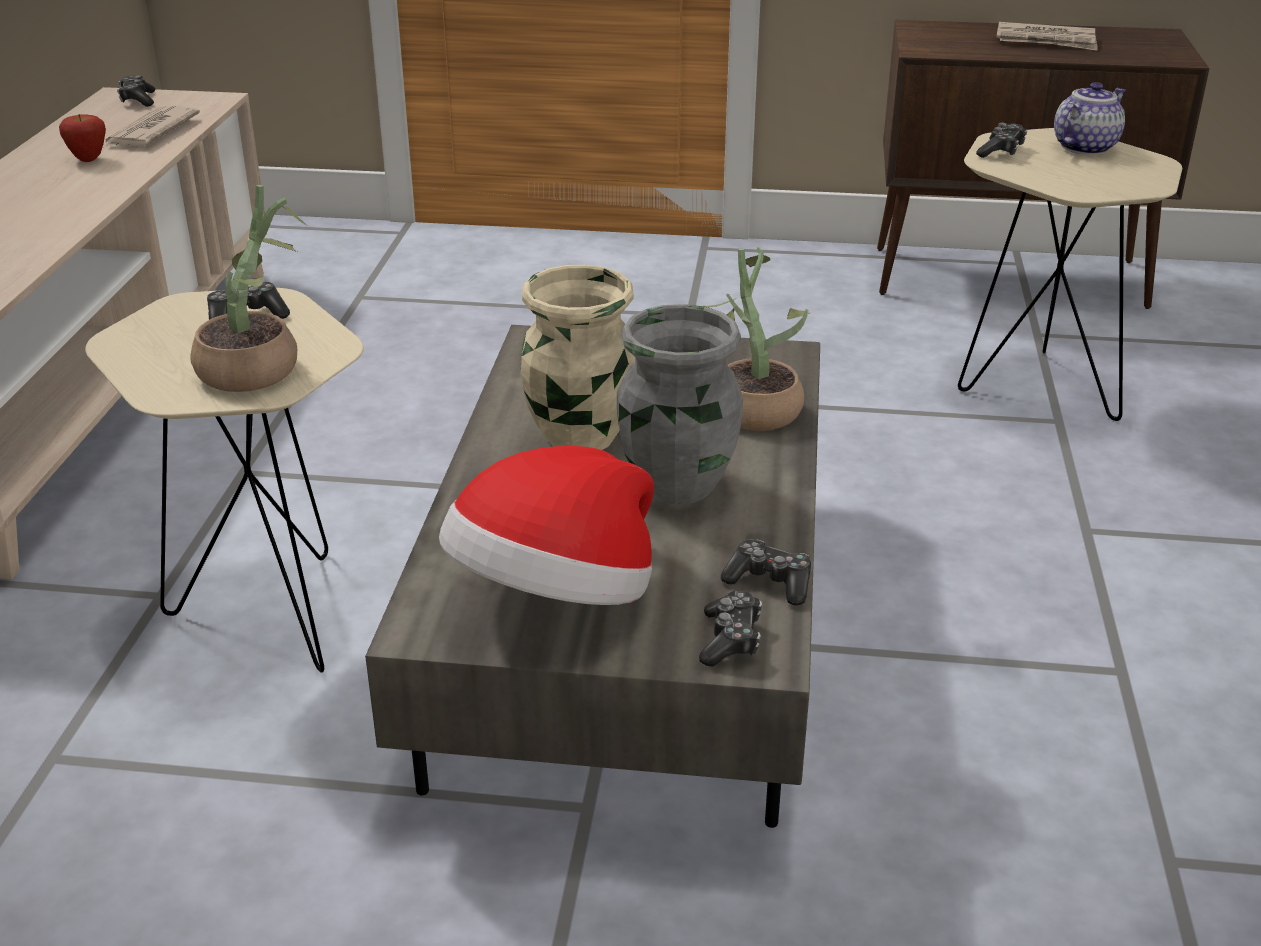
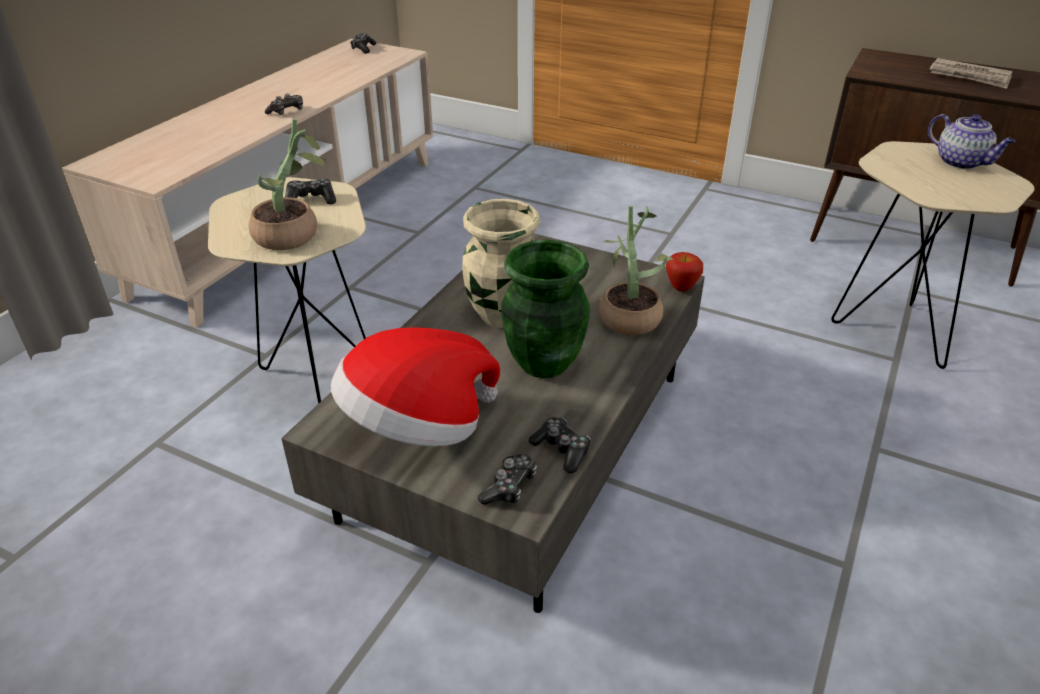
camera: 20 degrees right, 5 degrees up
(88, 159) = (311, 83): apple -> apple (681, 288)
(150, 132) = (355, 70): newspaper -> none
(675, 485) = (543, 362): grey vase -> green vase
(1001, 151) = (892, 157): game controller -> game controller (287, 112)
(1085, 147) = (961, 163): teapot -> teapot turned 75 degrees clockwise

